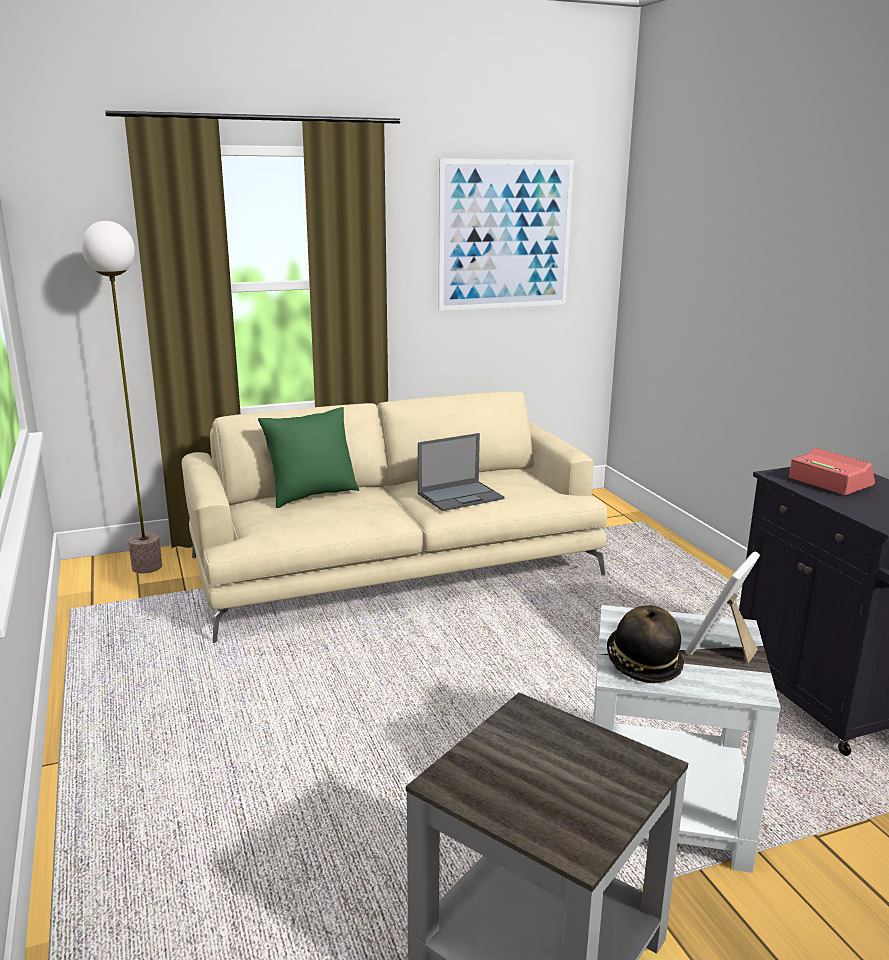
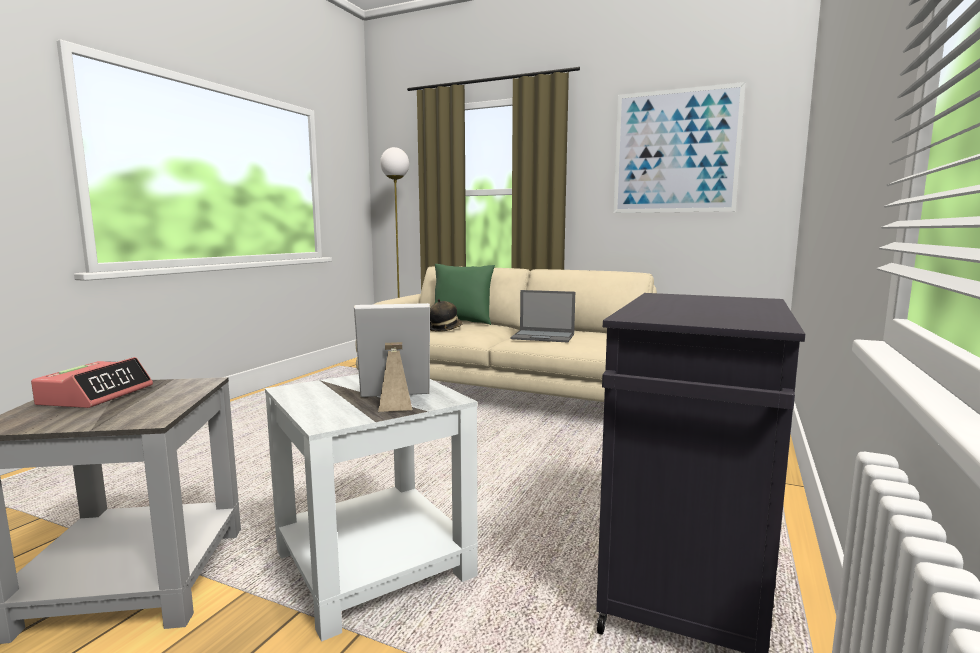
camera: 45 degrees right, 10 degrees down
(642, 663) = (322, 390): hat -> hat (444, 329)
(829, 482) = (698, 301): alarm clock -> alarm clock (97, 395)

